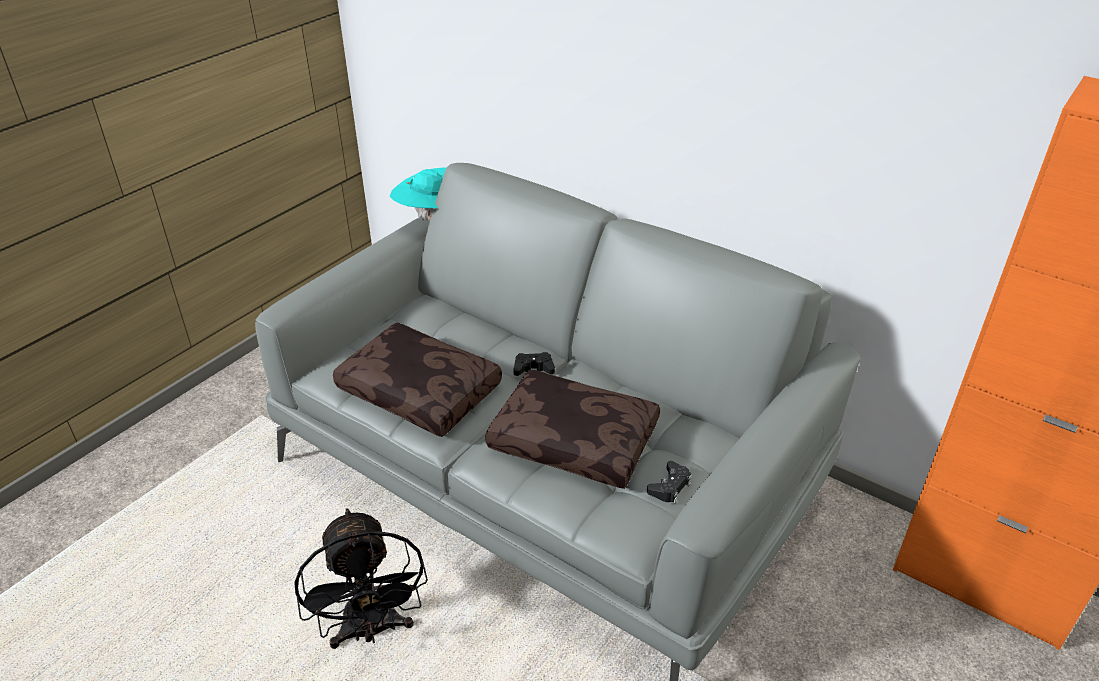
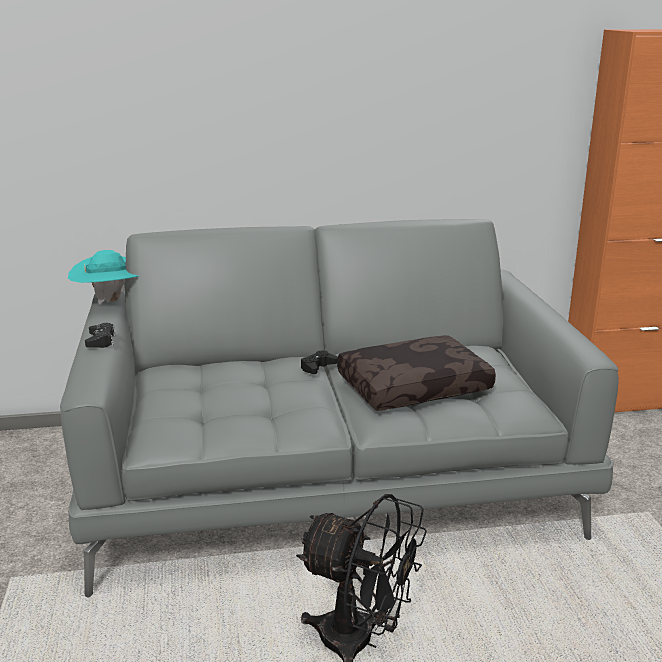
camera: 45 degrees left, 15 degrees down
(422, 390) = (259, 413): brown pillow -> none
(670, 486) = (508, 377): black game controller -> black game controller (101, 341)

